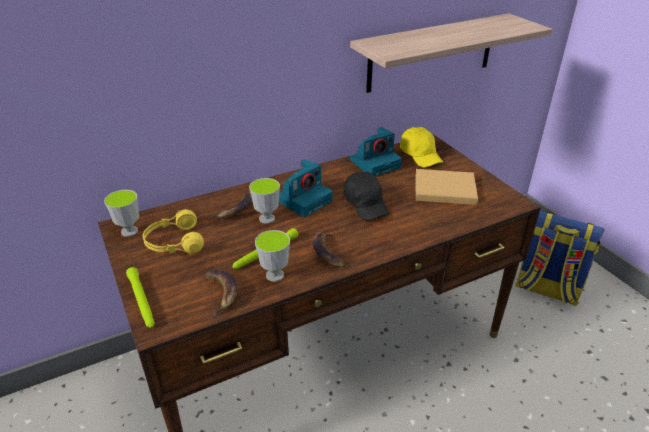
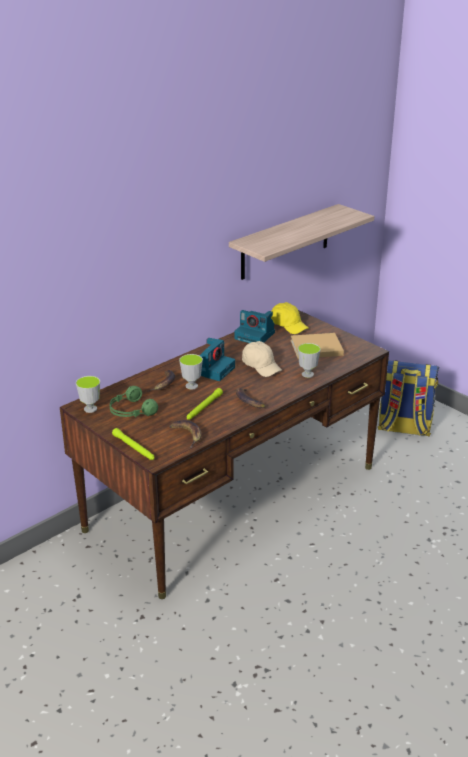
camera: 15 degrees left, 5 degrees down
(174, 242) = (131, 411): yellow headphones -> green headphones
(275, 275) = (218, 419): cup -> cup (307, 374)
(366, 204) = (261, 366): black cap -> beige cap
(375, 163) = (255, 336): camera -> camera turned 75 degrees clockwise

